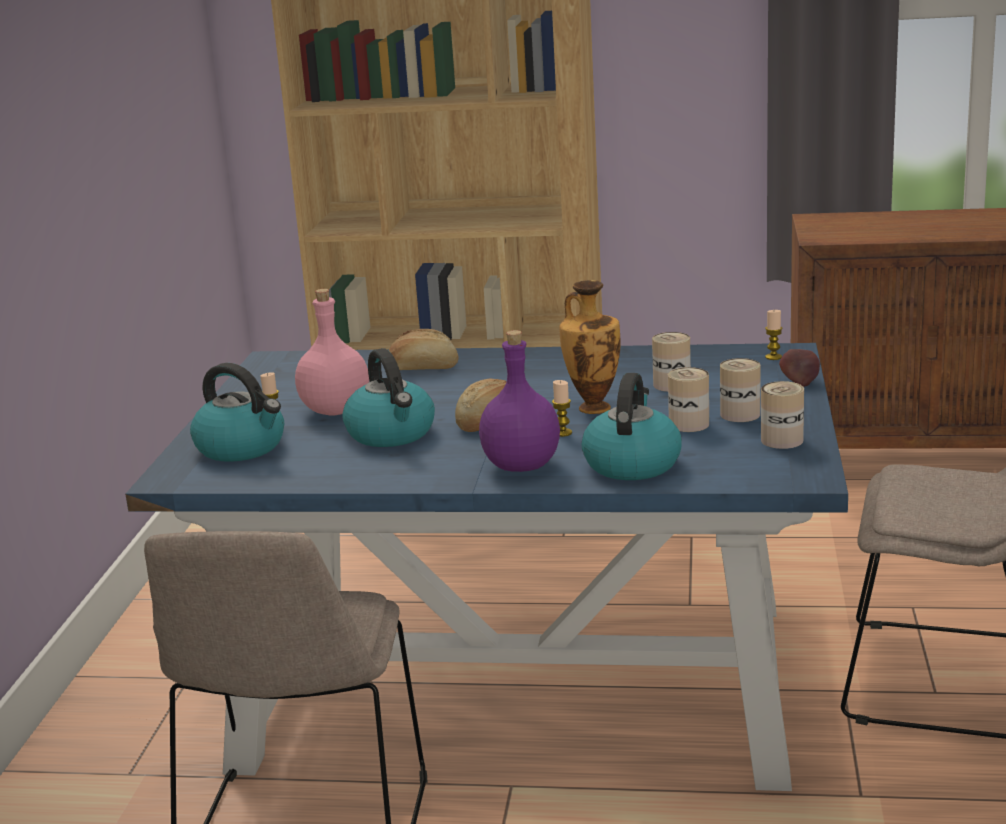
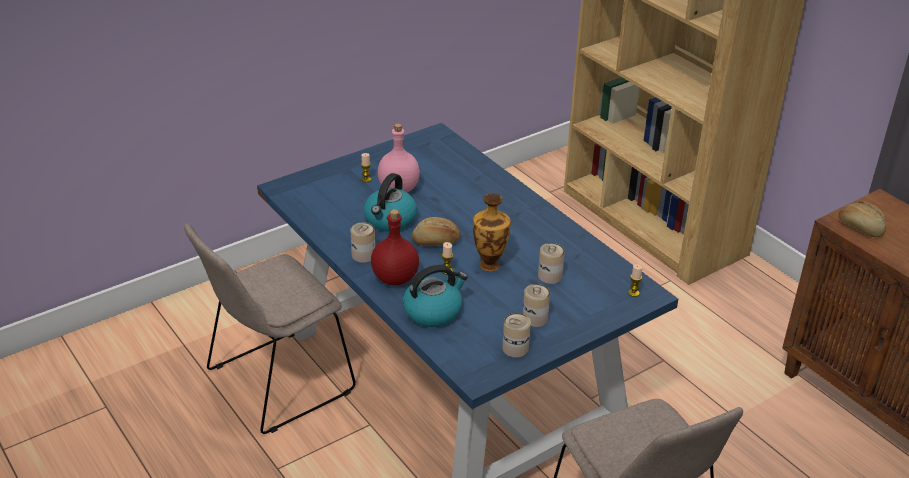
camera: 45 degrees right, 15 degrees up
(242, 447) = (330, 187): kettle -> none
(422, 368) = (479, 184): bread -> bread (860, 227)
(523, 466) = (395, 279): purple bottle -> red bottle
(689, 424) = (502, 307): can -> can (363, 255)
(799, 382) = (606, 319): apple -> none

